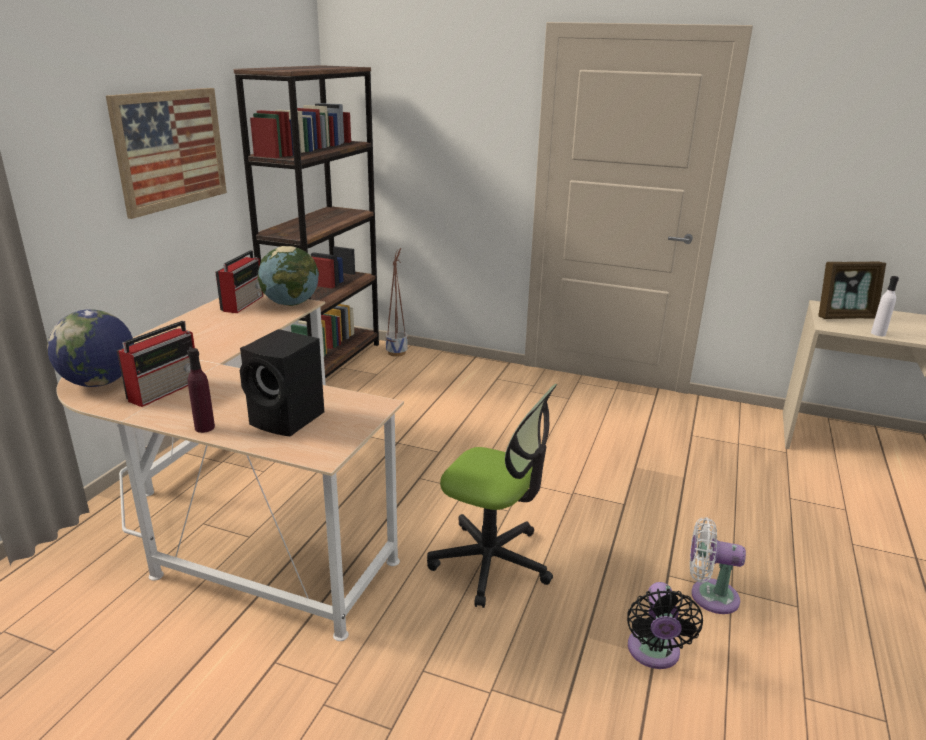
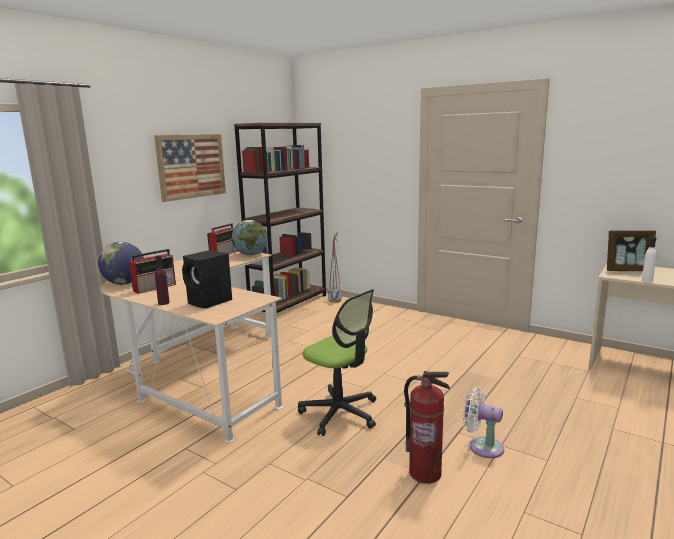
camera: 15 degrees right, 10 degrees down
(653, 653) = (425, 473): black fan -> fire extinguisher

